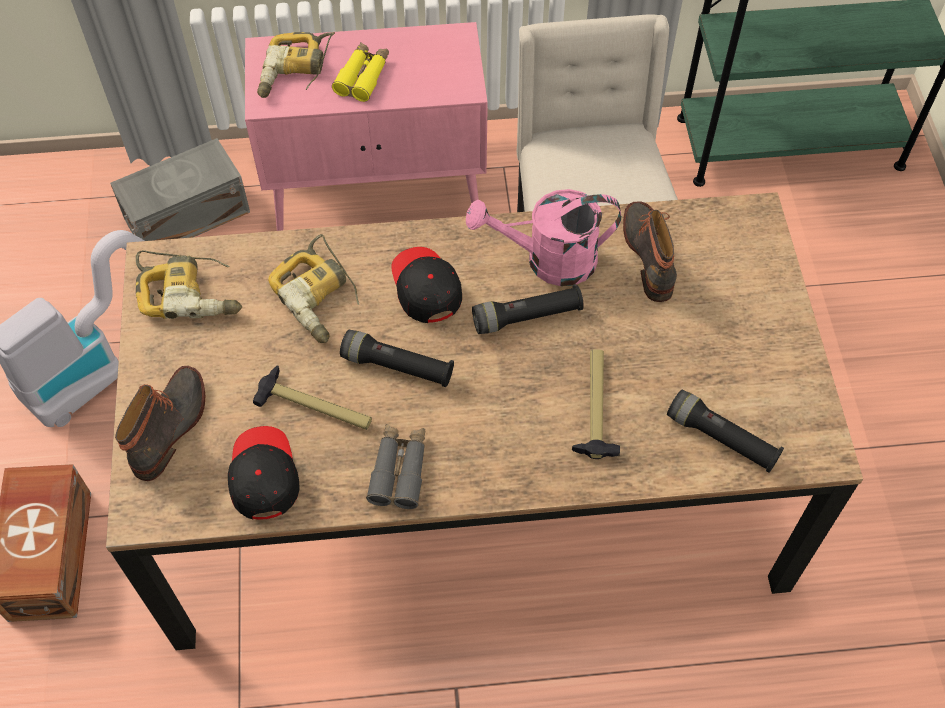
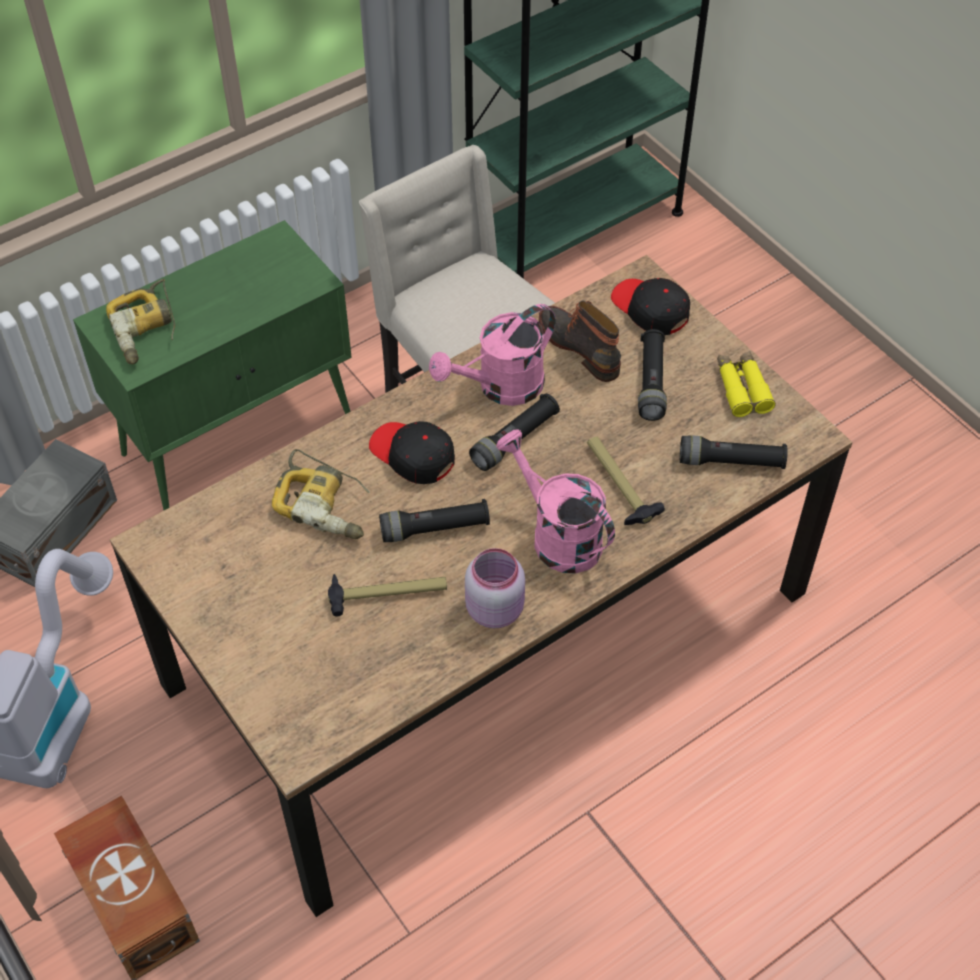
camera: 30 degrees left, 5 degrees down
(171, 427) = (271, 671): boot -> none
(190, 292) = (204, 553): power drill -> none
(263, 475) = (383, 669): black cap -> black cap (650, 309)
(363, 77) = (214, 308): yellow binoculars -> yellow binoculars (742, 388)
(380, 201) = (239, 434): pink cabinet -> green cabinet
(399, 470) = (495, 608): grey binoculars -> pink jar
(503, 428) = (557, 535): none -> pink watering can
(695, 322) = (651, 383): none -> black flashlight

